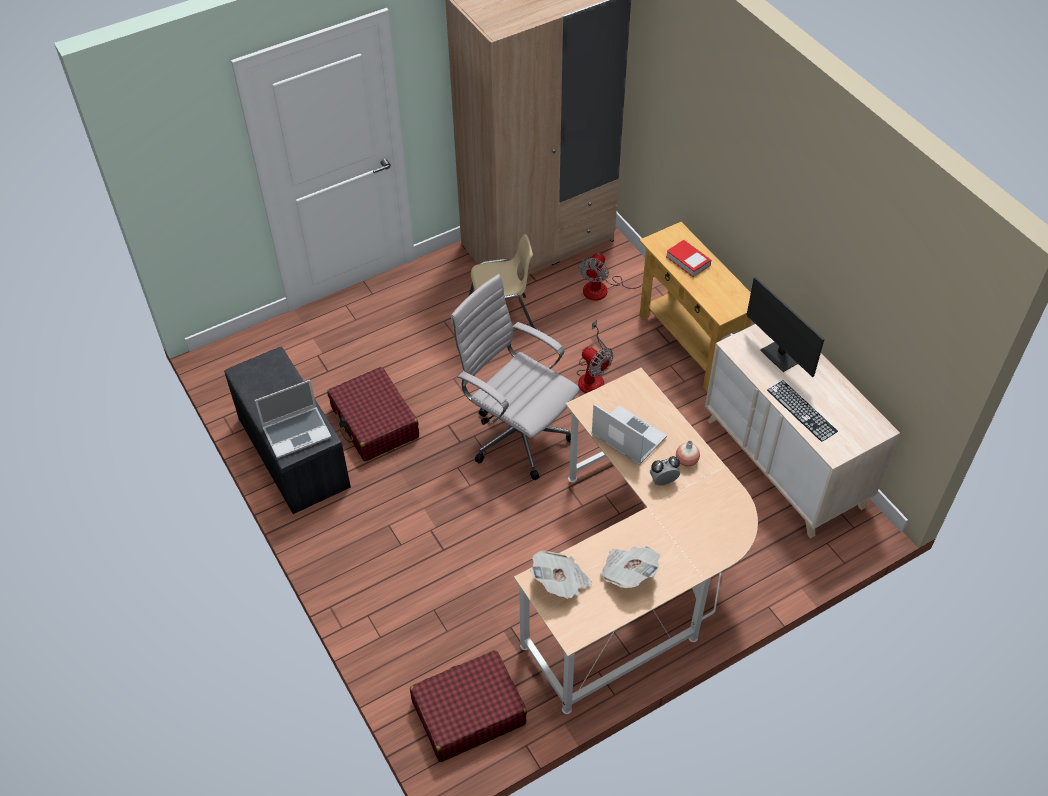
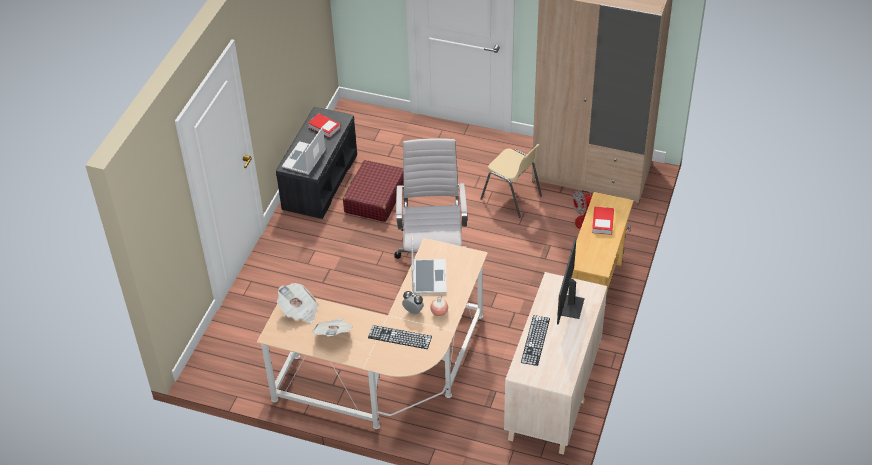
camera: 50 degrees right, 5 degrees down
(269, 382) = (324, 127): none -> book
(297, 432) = (304, 160): laptop -> laptop turned 90 degrees clockwise
(468, 712) = (233, 360): red suitcase -> none
(592, 376) = (515, 264): fan -> none
(690, 517) = (399, 337): none -> keyboard

